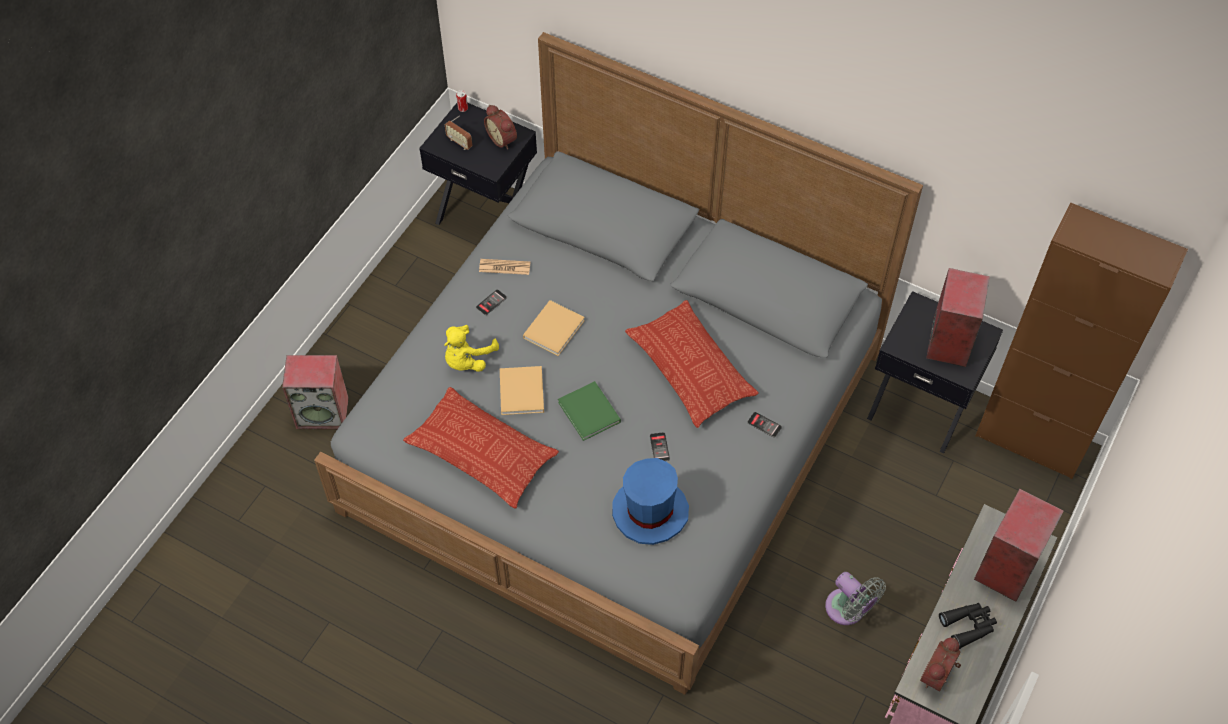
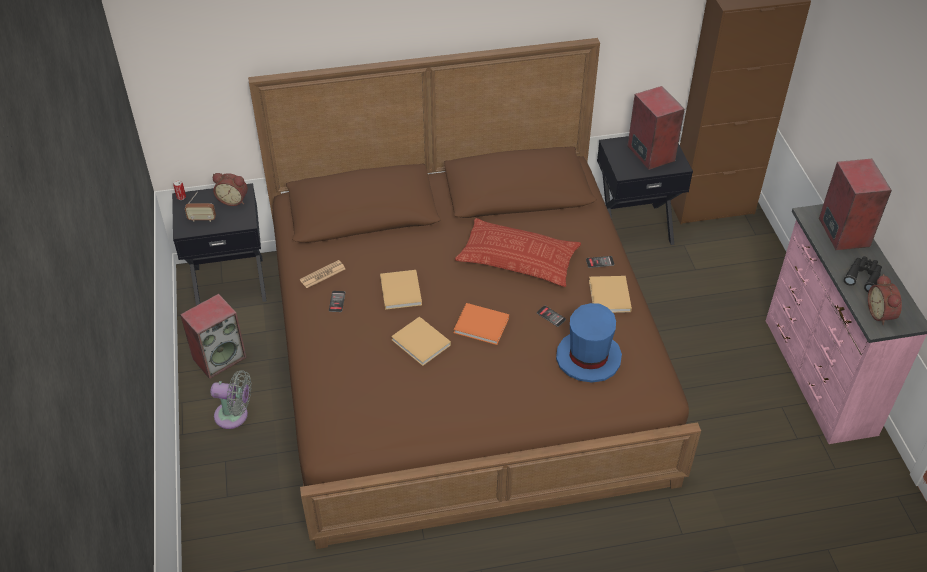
camera: 40 degrees left, 10 degrees down
(323, 412) = (235, 488): speaker -> speaker (220, 357)
(467, 360) = (359, 347): yellow plush toy -> none
(482, 452) = (434, 398): pillow -> none
(590, 413) = (483, 326): green book -> orange book
(614, 428) = (463, 359): grey bed -> brown bed
(734, 467) = (609, 297): none -> beige book
(848, 610) = (719, 366): grey fan -> grey fan (235, 416)

